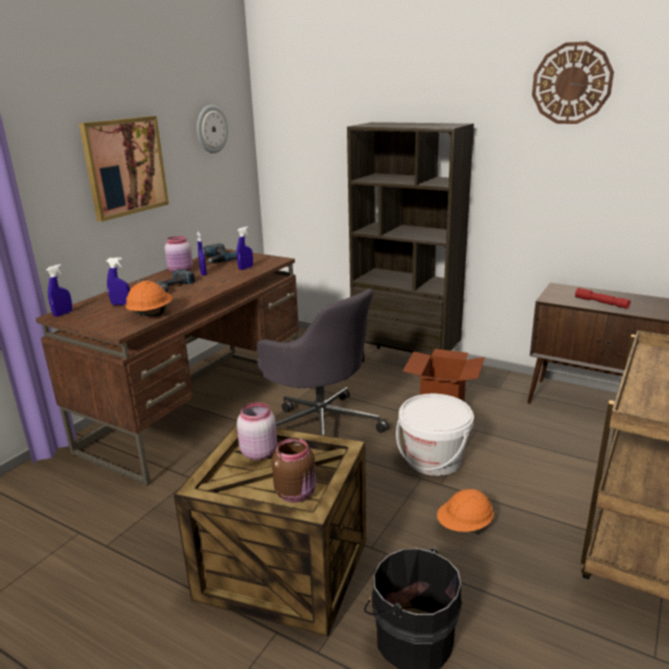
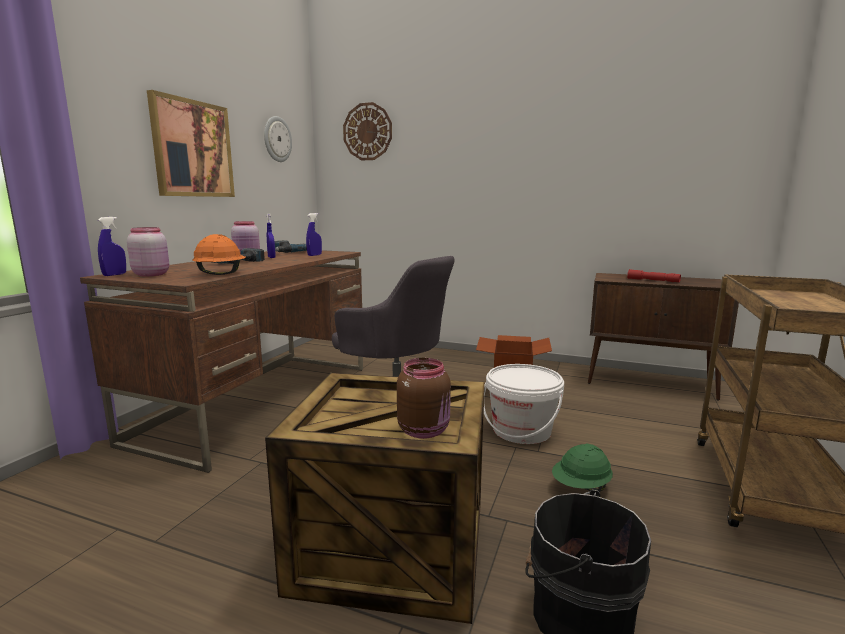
camera: 10 degrees left, 10 degrees down
(121, 304) = (184, 270): blue spray bottle -> none
(259, 452) = (362, 398): pink jar -> pink jar (151, 274)
(406, 361) = (462, 358): brown bookcase -> none
(464, 526) = (581, 487): orange hard hat -> green hard hat
(571, 83) = (609, 94): wall clock -> wall clock (367, 132)

